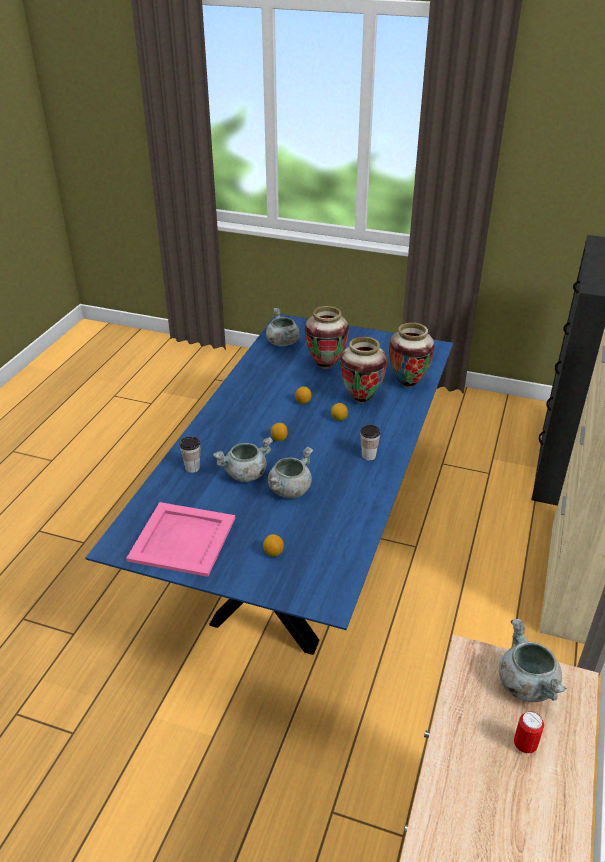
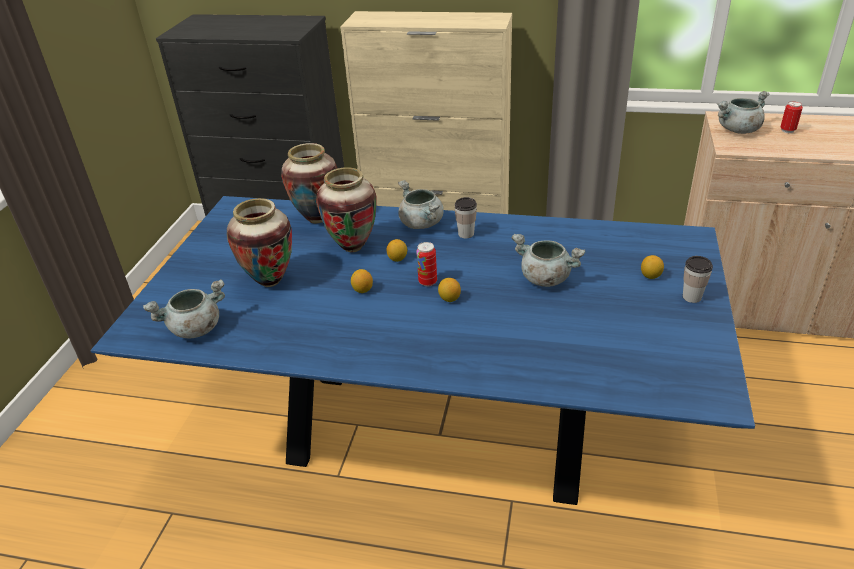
camera: 95 degrees left, 0 degrees up
(183, 538) = (668, 343): pink tray -> none
(192, 468) = (534, 364): cup -> cup (692, 297)
(245, 474) = (530, 315): grey cooking pot -> grey cooking pot (422, 224)
(304, 430) = (427, 282): none -> can

